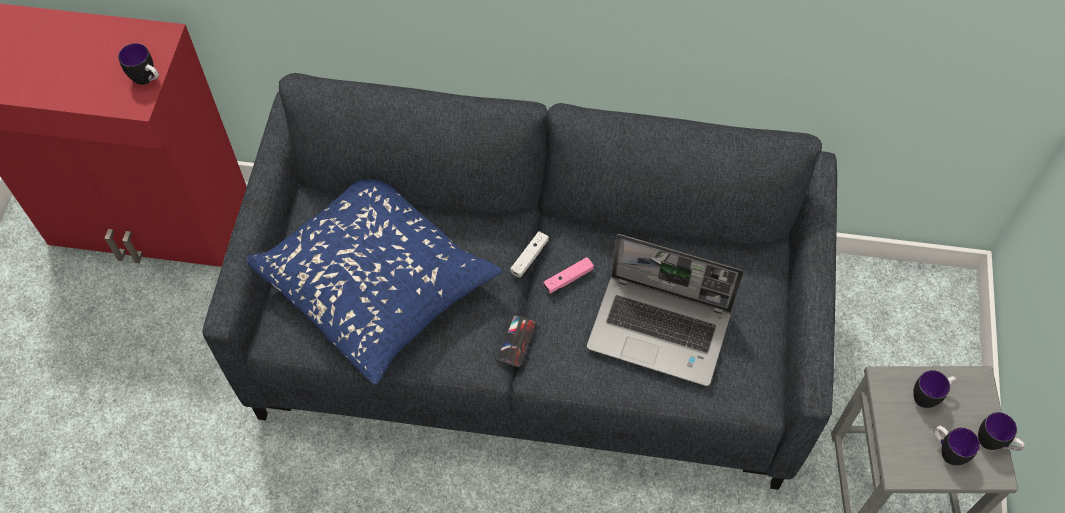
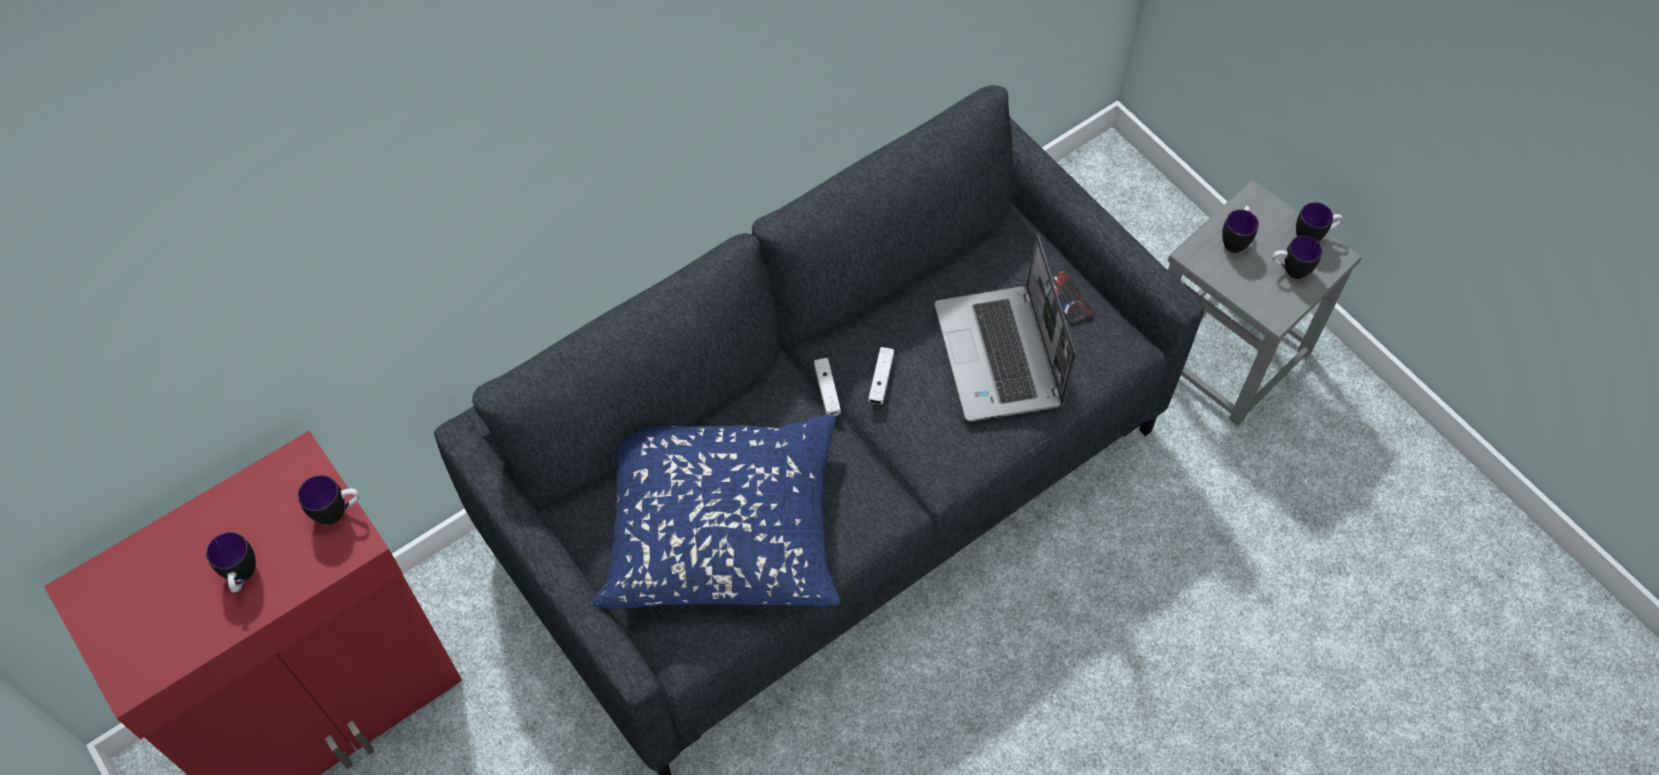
camera: 45 degrees left, 0 degrees up
(67, 75) = (242, 577): none -> mug
(516, 341) = (896, 469): phone -> phone (1068, 297)
(568, 279) = (881, 380): pink game controller -> white game controller
(661, 330) = (1001, 357): laptop -> laptop turned 105 degrees clockwise

